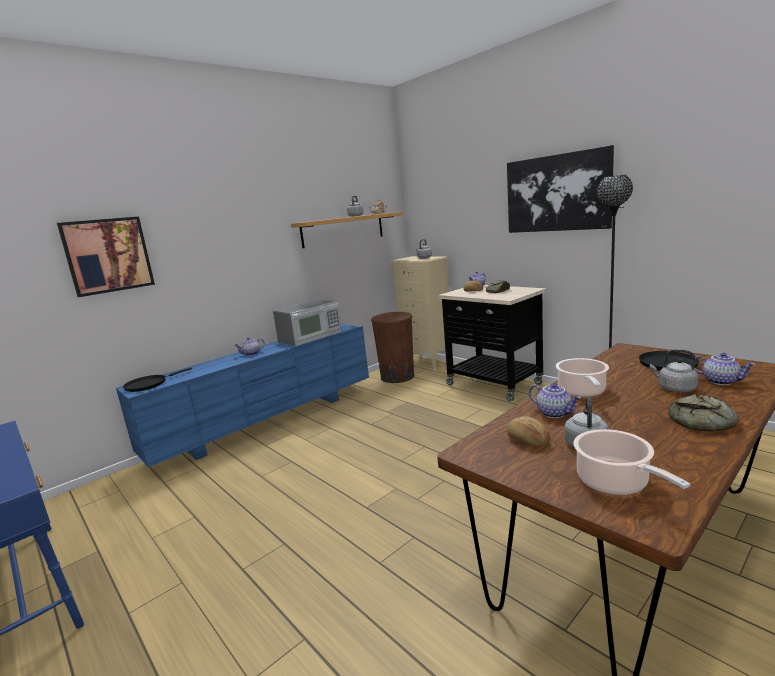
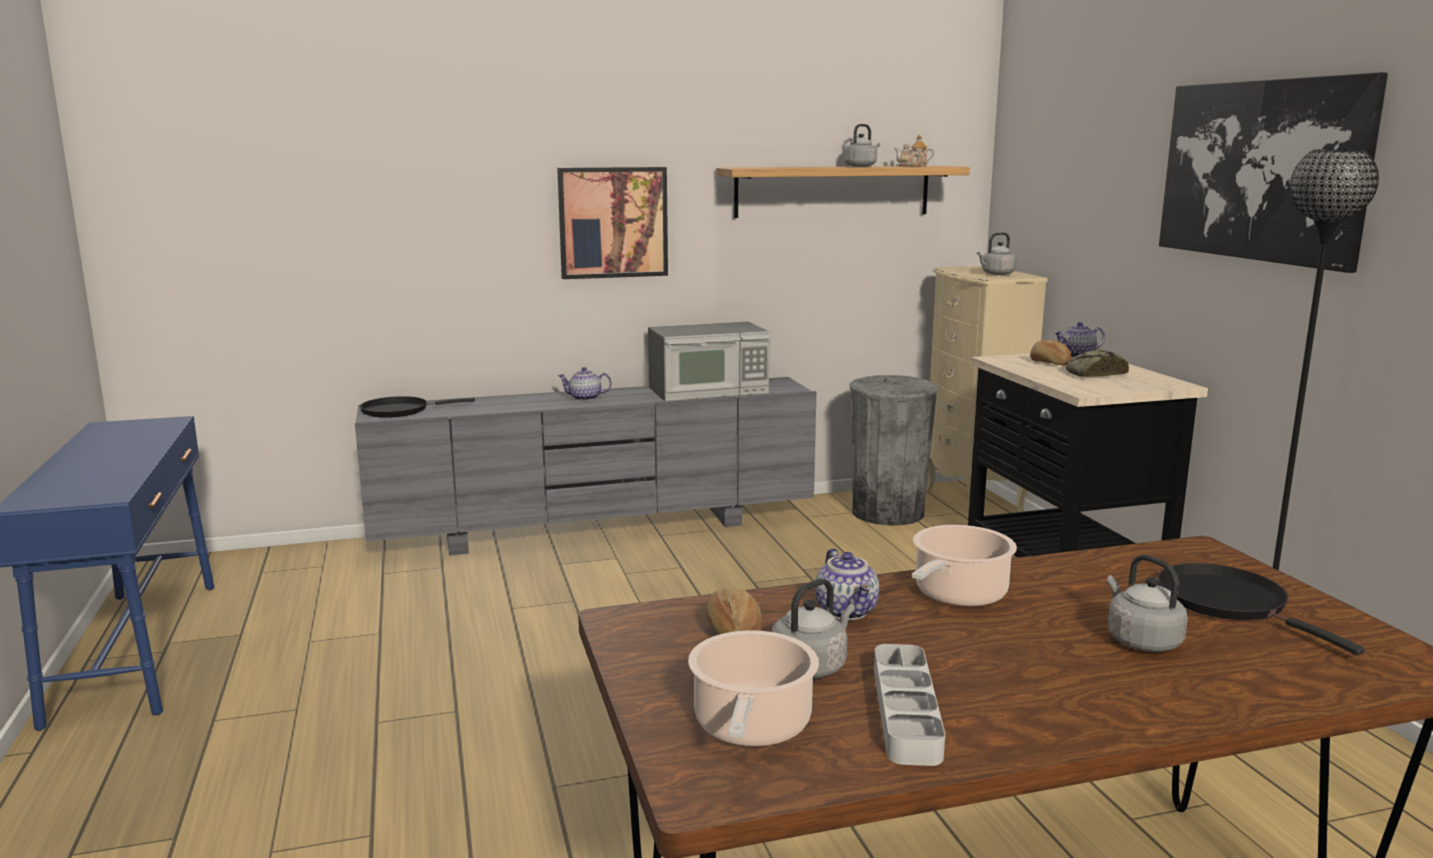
camera: 25 degrees right, 0 degrees up
(108, 255) = (381, 189): picture -> picture (613, 222)
(268, 423) = (596, 530): blue cabinet -> grey cabinet
(397, 376) = (888, 513): brown trash can -> grey trash can
(656, 449) = (906, 711): none -> grey tray
(703, 422) = (1074, 703): bread -> none
(721, 381) = (1264, 657): teapot -> none

